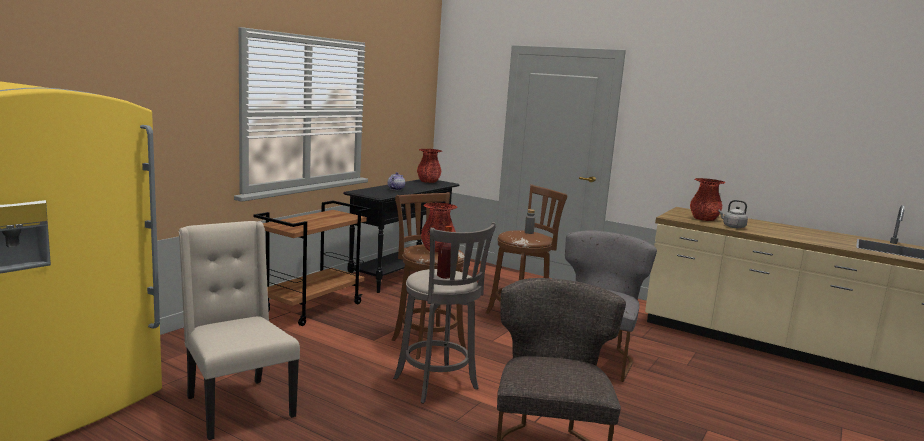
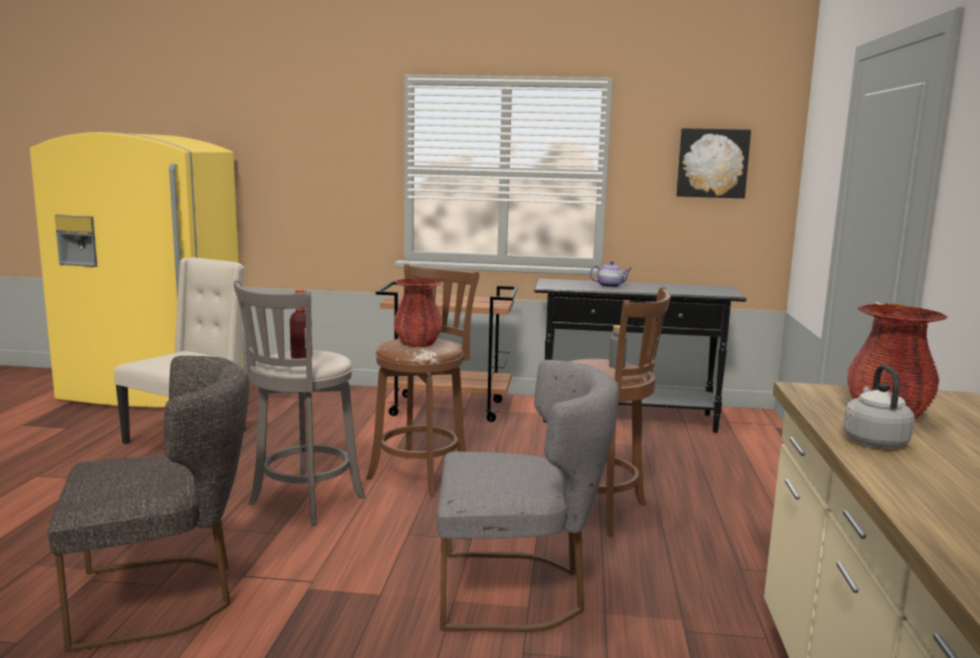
camera: 65 degrees right, 0 degrees up
(405, 101) = (712, 163): none -> picture
(428, 181) = (708, 288): red vase -> none

